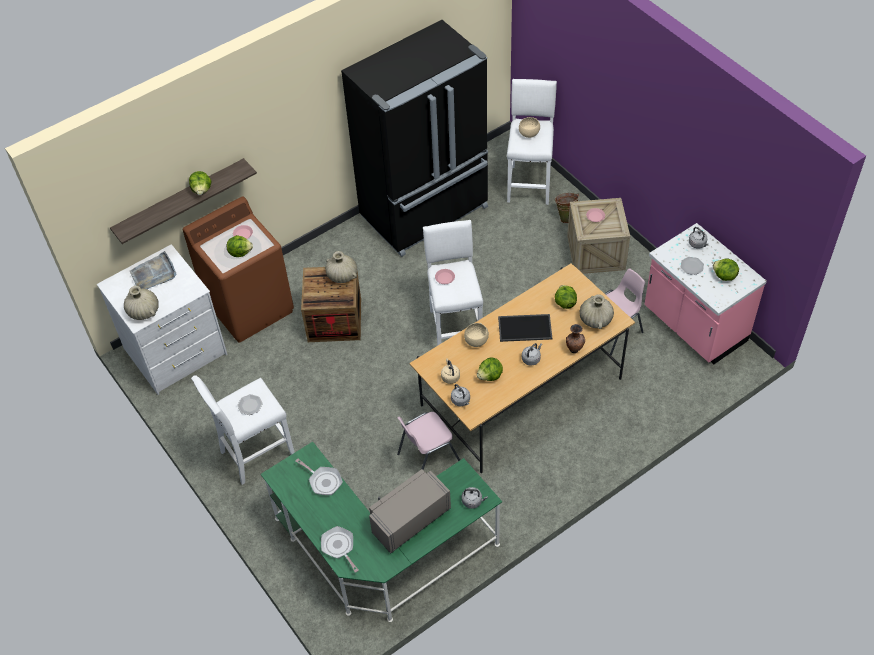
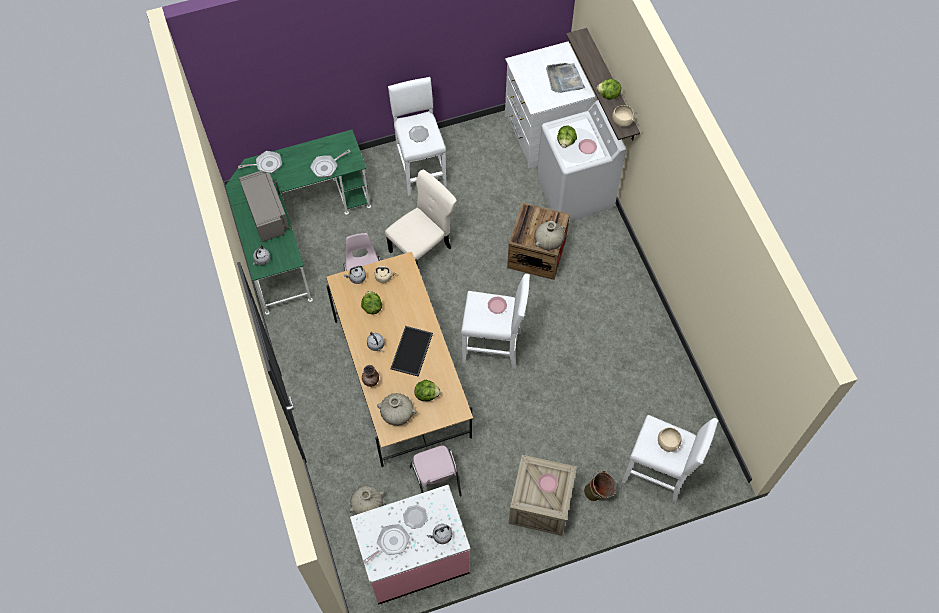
camera: 105 degrees right, 10 degrees up
(143, 312) = (525, 67): beige vase -> beige vase (367, 504)
(250, 306) = (575, 193): brown washing machine -> white washing machine
(361, 420) = (422, 248): none -> beige chair
(426, 212) = (645, 363): black fridge -> none
(476, 341) = (413, 307): beige bowl -> beige bowl (621, 121)
(724, 276) = (391, 542): lettuce -> frying pan

